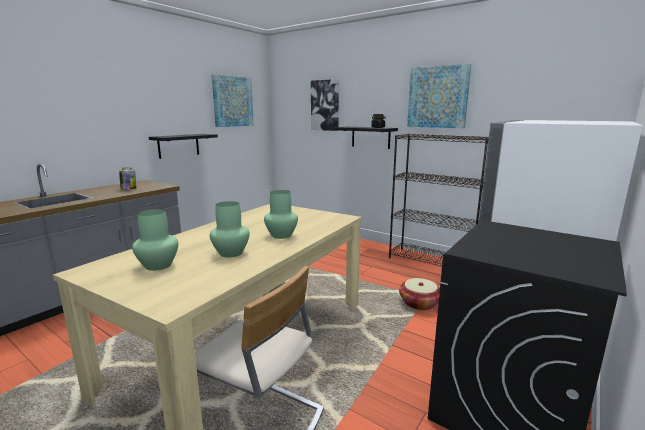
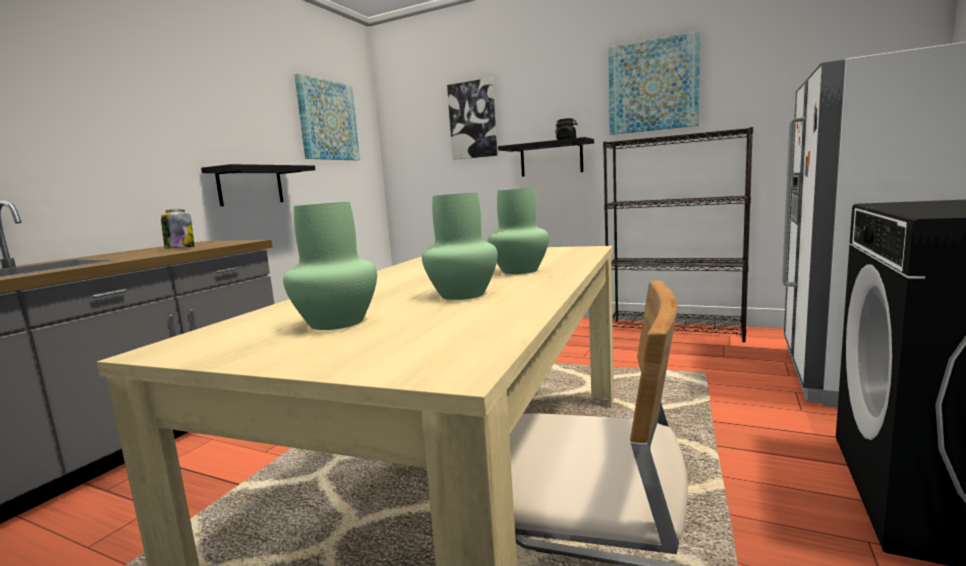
camera: 10 degrees left, 5 degrees down
(419, 303) = (703, 382): basket -> none

